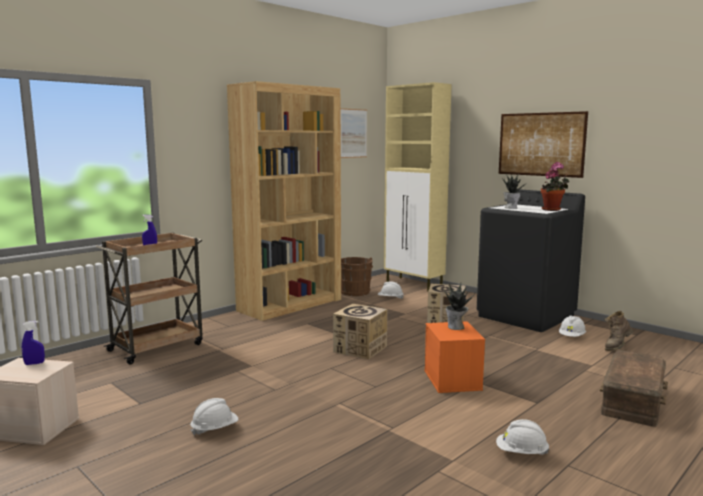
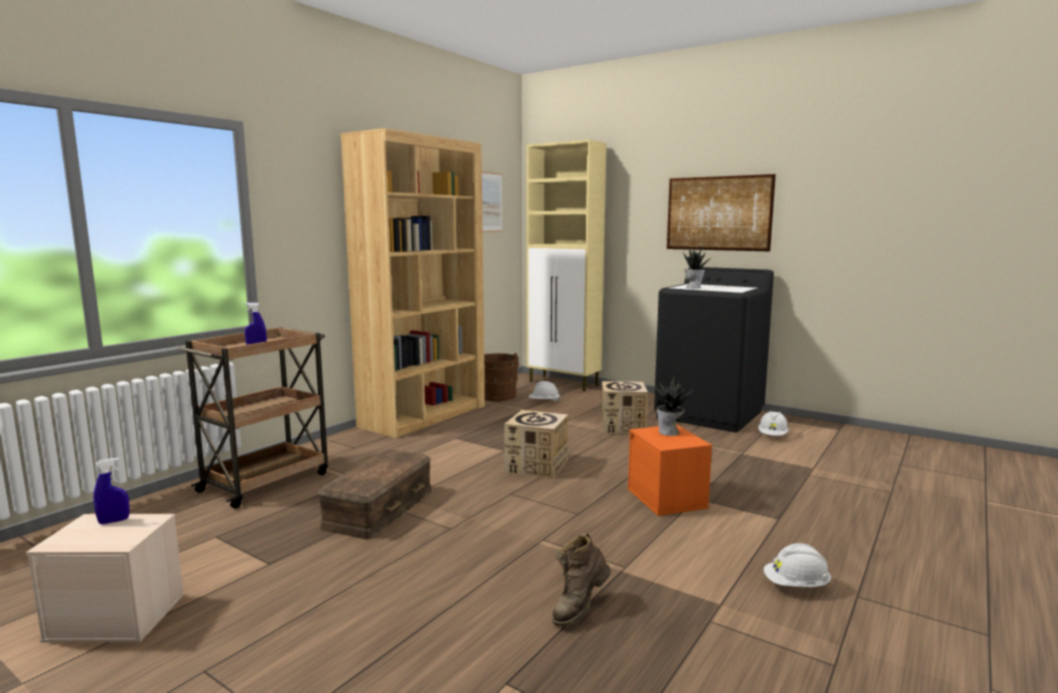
camera: 10 degrees left, 0 degrees up
(215, 429) = (391, 592): white hard hat -> none
(552, 210) = (742, 288): potted plant -> none
(616, 347) = (826, 445): brown boot -> brown boot (579, 608)
(631, 400) = (879, 506): brown storage box -> brown storage box (378, 508)

